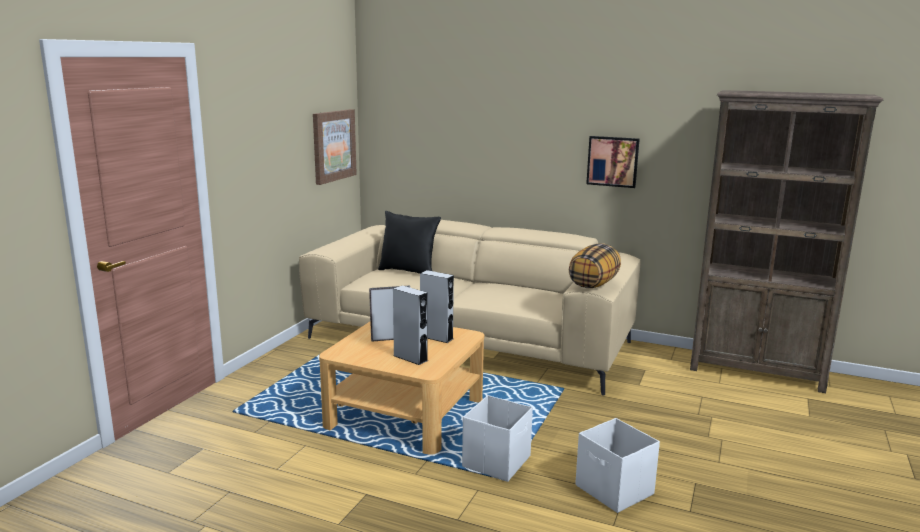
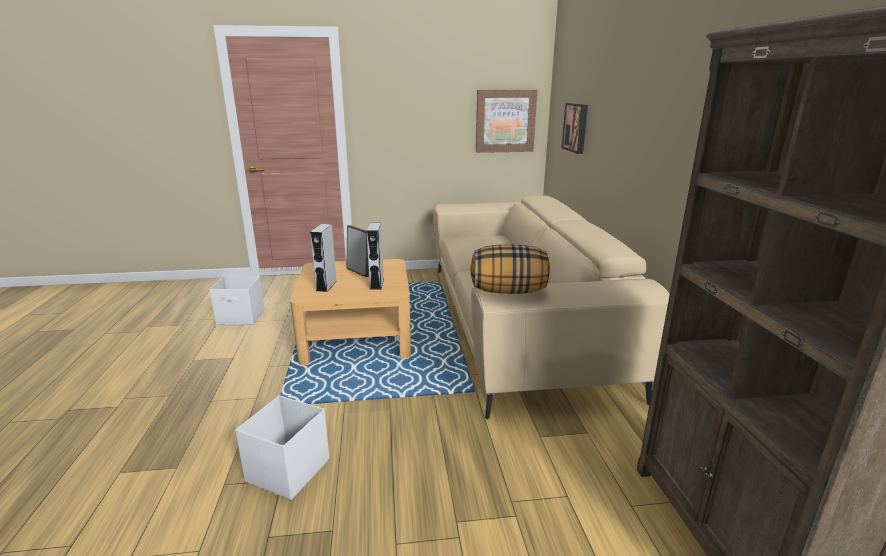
camera: 60 degrees right, 5 degrees up
(408, 271) = (507, 242): black pillow -> none
(497, 461) = (306, 394): white storage box -> white storage box (241, 317)
(613, 161) = (677, 157): picture -> picture (576, 127)

